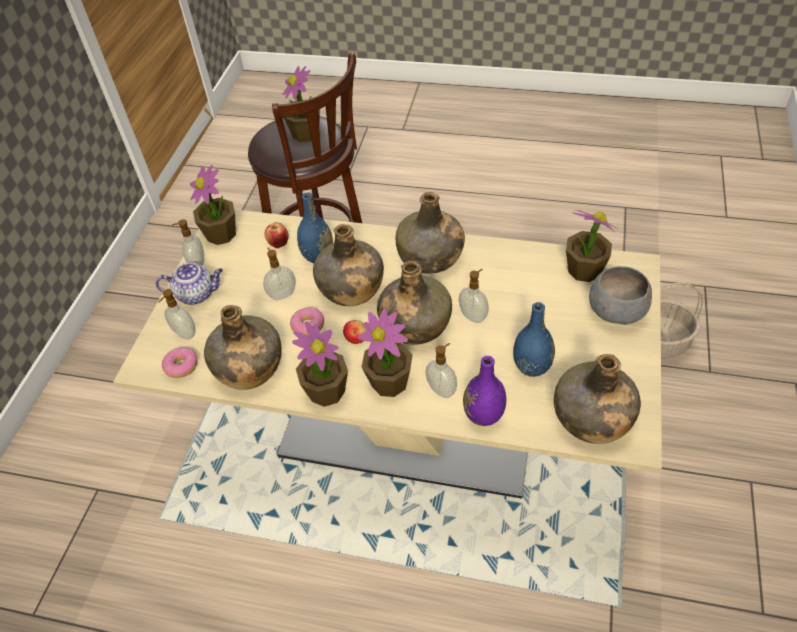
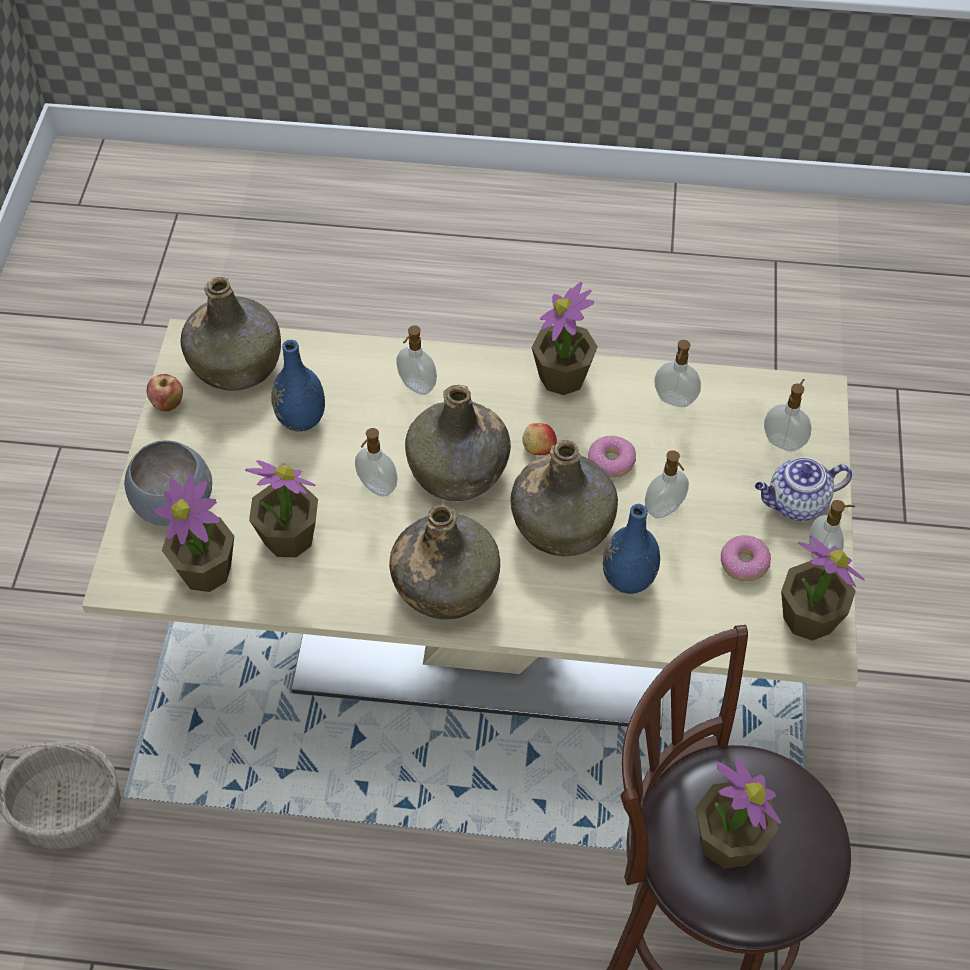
camera: 170 degrees right, 5 degrees up
(181, 366) = (765, 397): donut -> donut (744, 563)
(248, 367) = (674, 401): green bottle -> soap dispenser
(279, 244) = (701, 601): apple -> apple (168, 404)
(390, 382) = (483, 391): potted plant -> potted plant (288, 537)
(483, 415) = (365, 359): purple vase -> none

